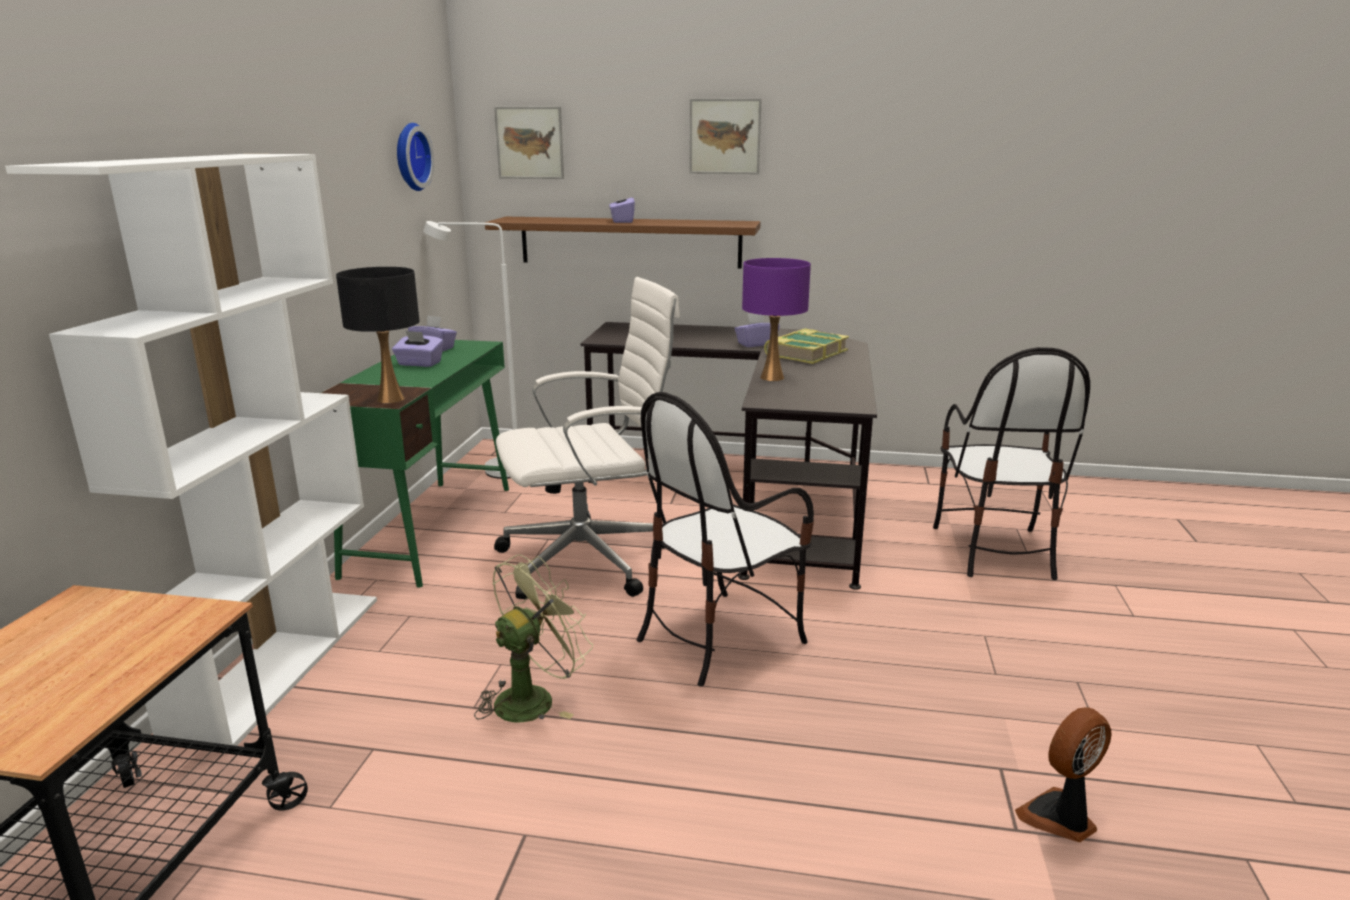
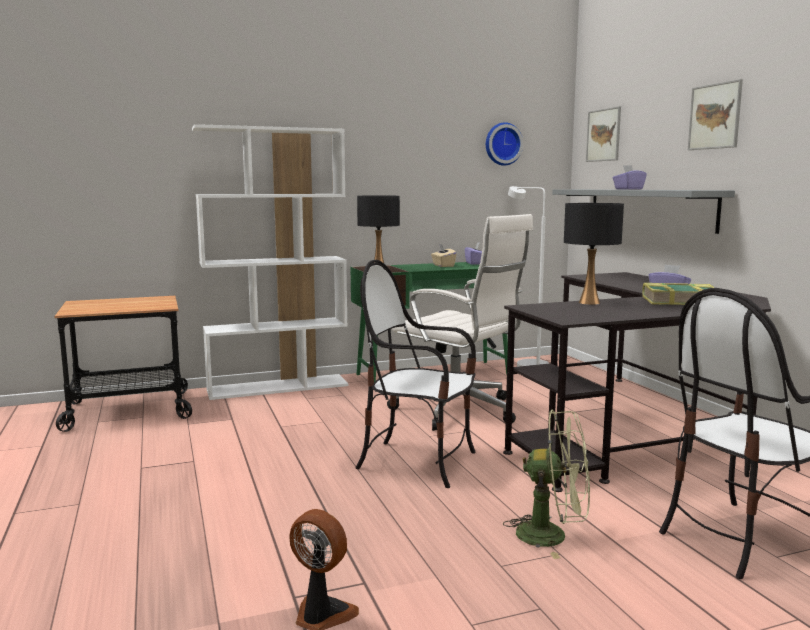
camera: 60 degrees right, 10 degrees down
(419, 364) = (443, 266): purple tissue box -> beige tissue box
(533, 697) = (301, 435): green fan -> green fan (552, 536)
(630, 242) = (649, 208): brown shelf -> grey shelf
(771, 377) = (589, 302): purple table lamp -> black table lamp

